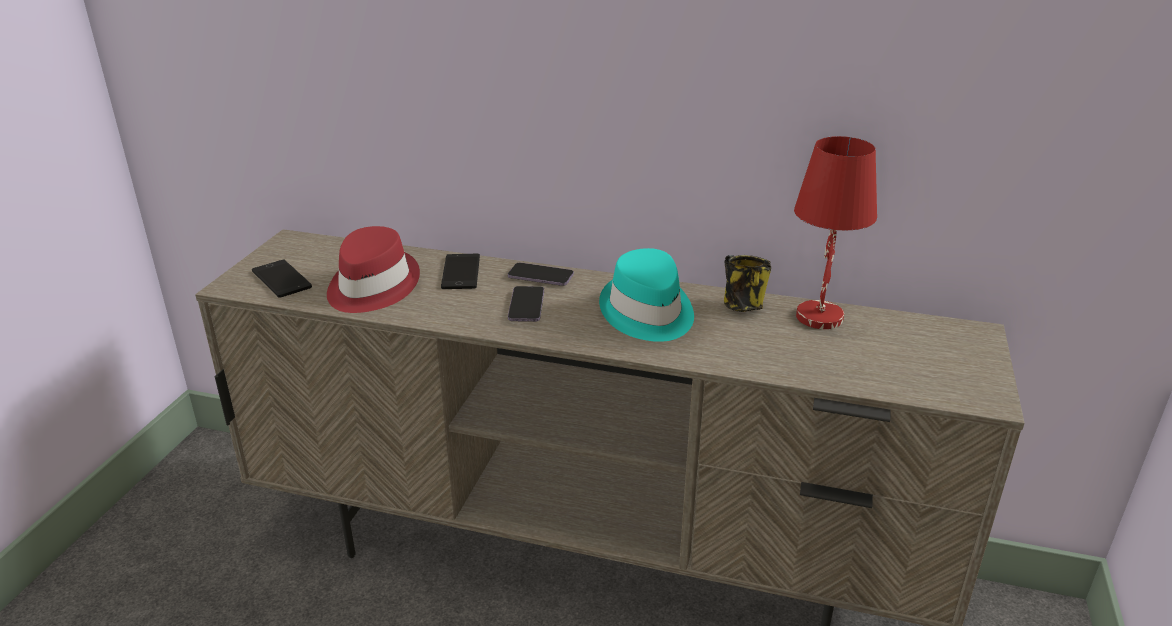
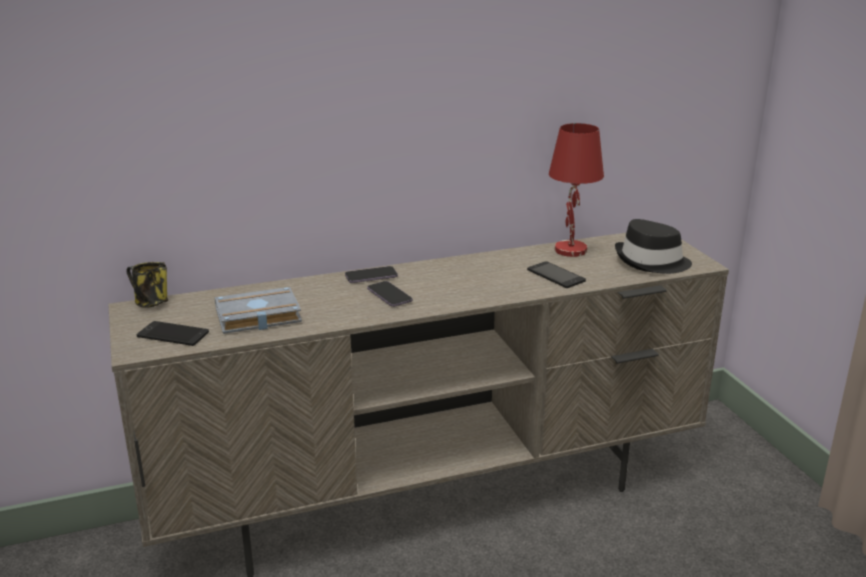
camera: 35 degrees left, 5 degrees down
(371, 287) = (256, 317): red hat -> grey book
(461, 272) = (310, 290): phone -> phone (556, 275)
(647, 313) = (472, 277): turquoise hat -> none
(741, 305) = (520, 257): mug -> mug (150, 303)
(913, 370) = (651, 262): none -> black hat

